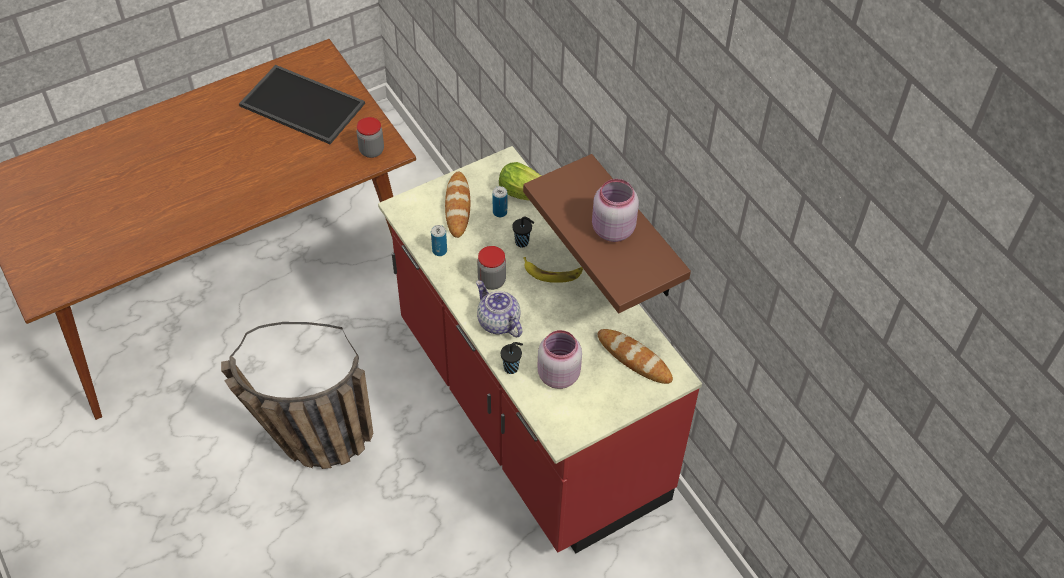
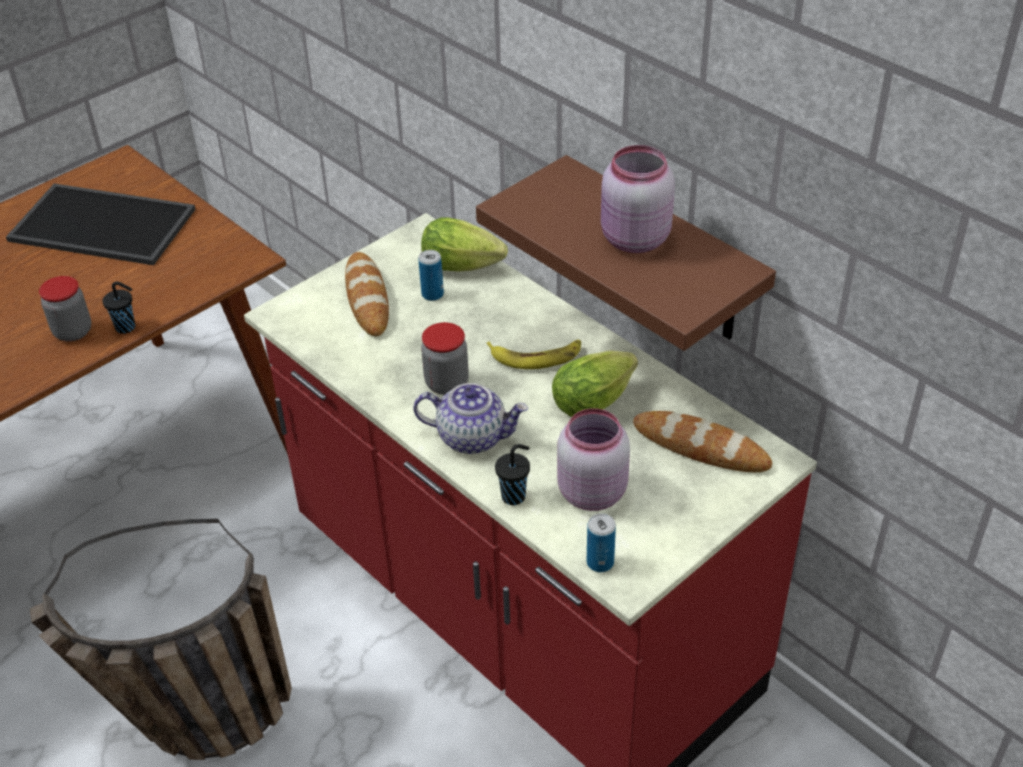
camera: 10 degrees left, 10 degrees down
(371, 150) = (218, 262): jar -> jar (73, 331)
(439, 251) = (354, 358): can -> can (600, 562)
(498, 322) = (473, 437): teapot -> teapot turned 150 degrees clockwise
(523, 242) = (479, 326): black cup -> black cup (127, 327)
(580, 312) = (596, 400): none -> lettuce

